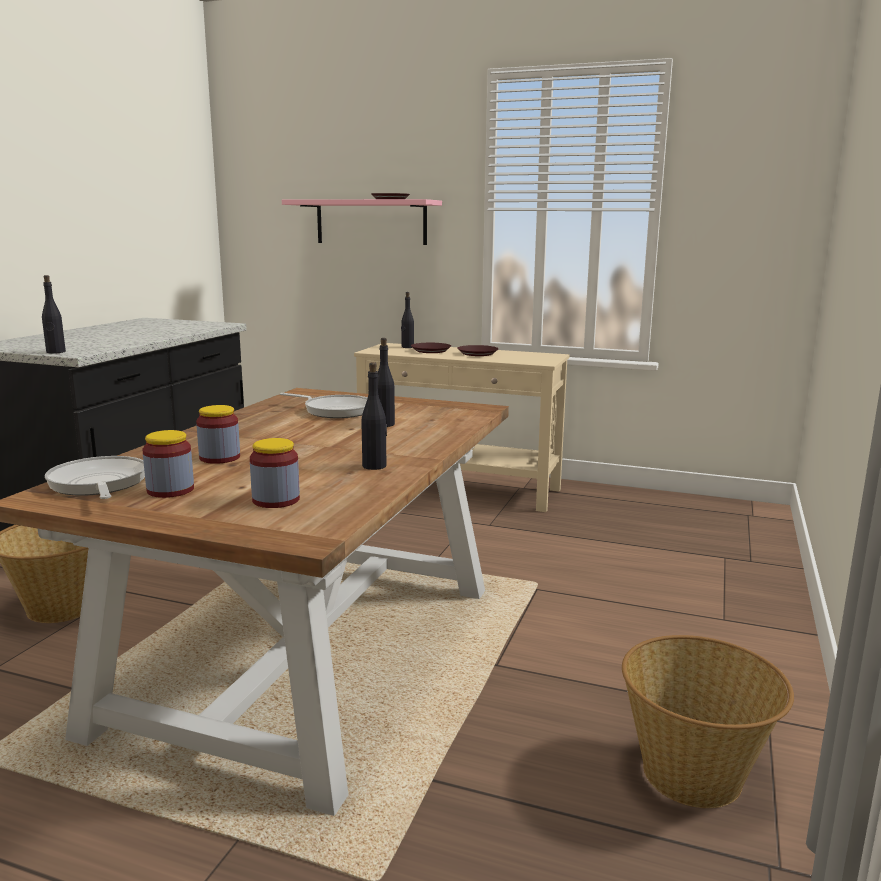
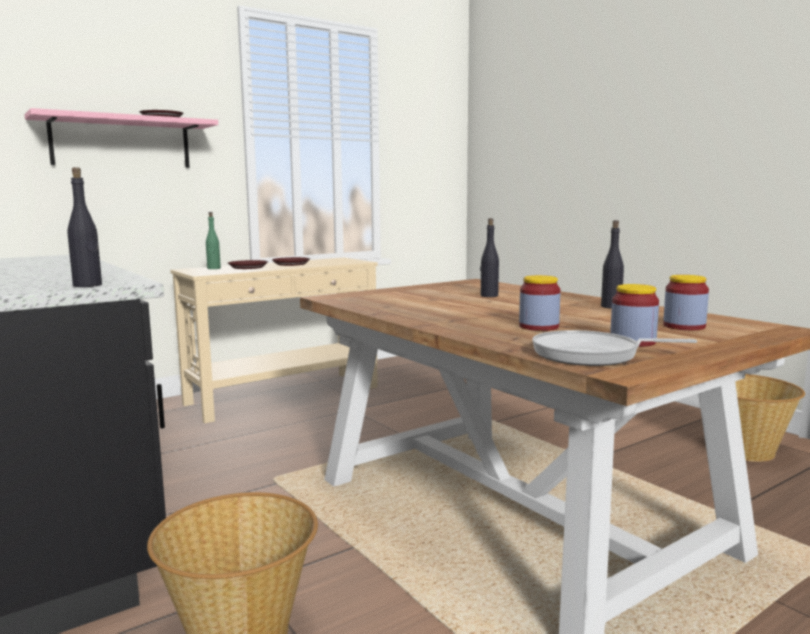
camera: 55 degrees left, 5 degrees down
(335, 410) = (418, 298): frying pan -> none
(407, 347) = (214, 268): black bottle -> green bottle

